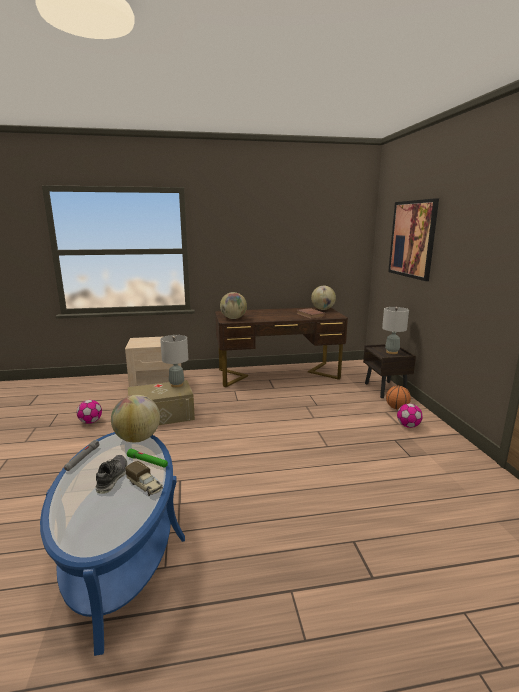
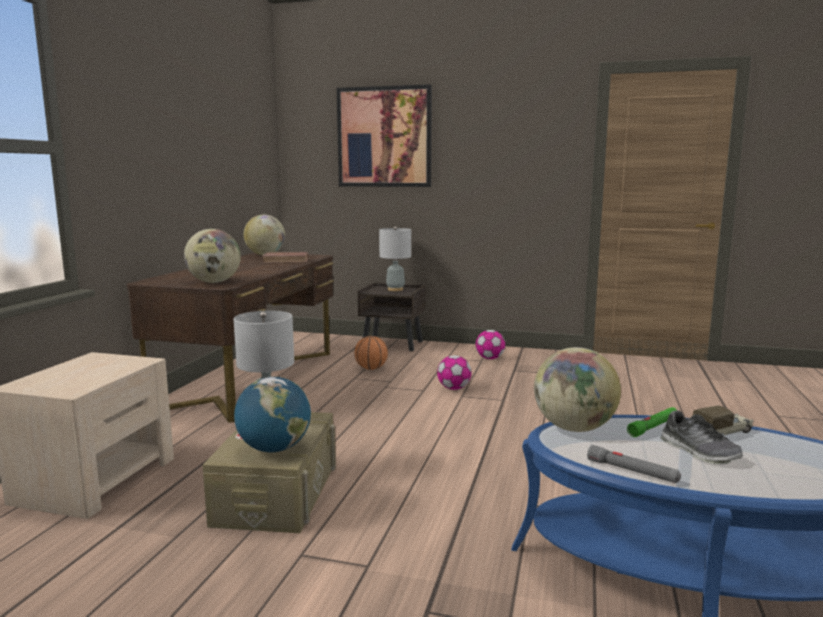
camera: 65 degrees left, 5 degrees down
(90, 422) = (192, 587): football -> football (454, 388)
(112, 478) = (699, 452): shoe -> shoe turned 150 degrees counterclockwise
(146, 393) = (274, 449): none -> globe
(396, 408) = (444, 352): basketball -> basketball (371, 369)

